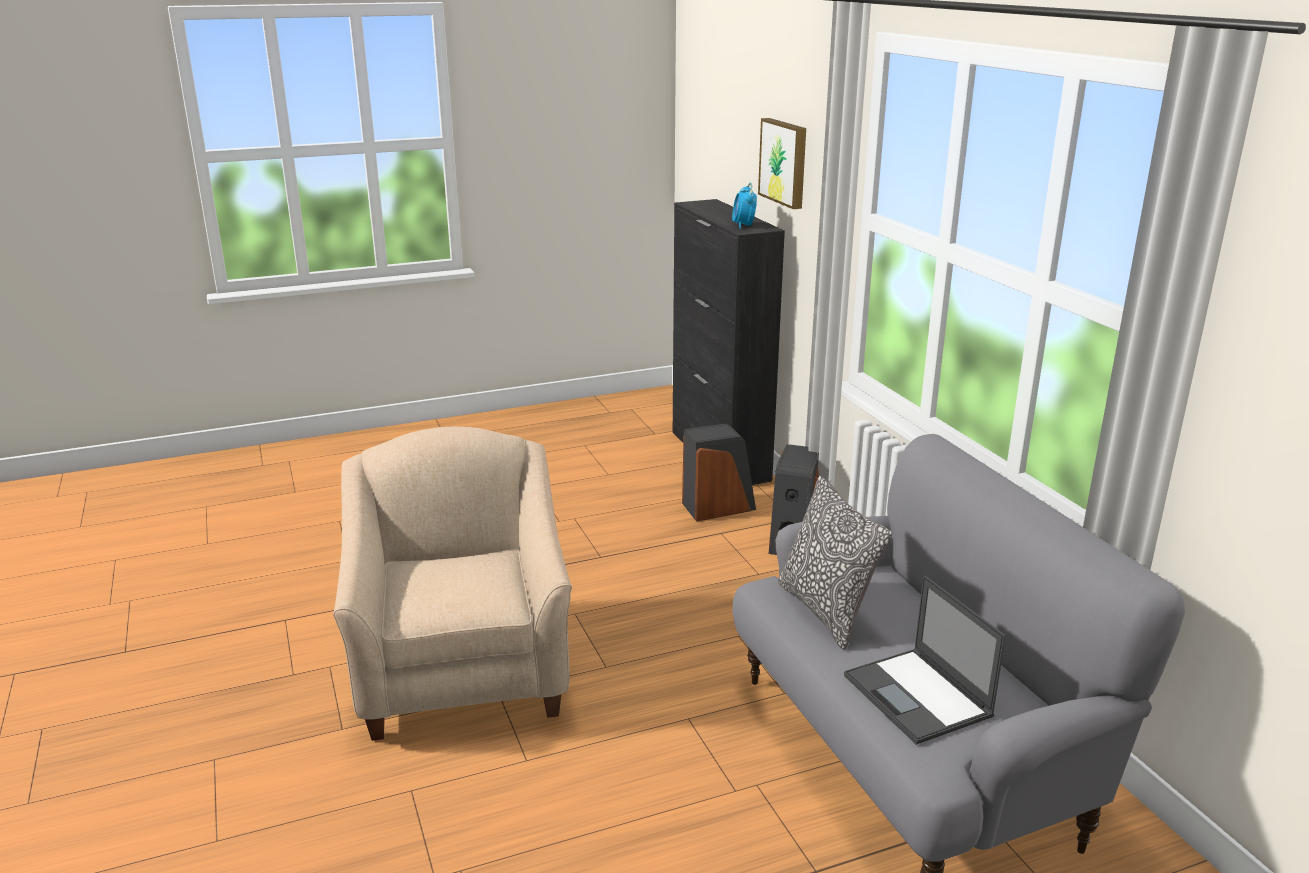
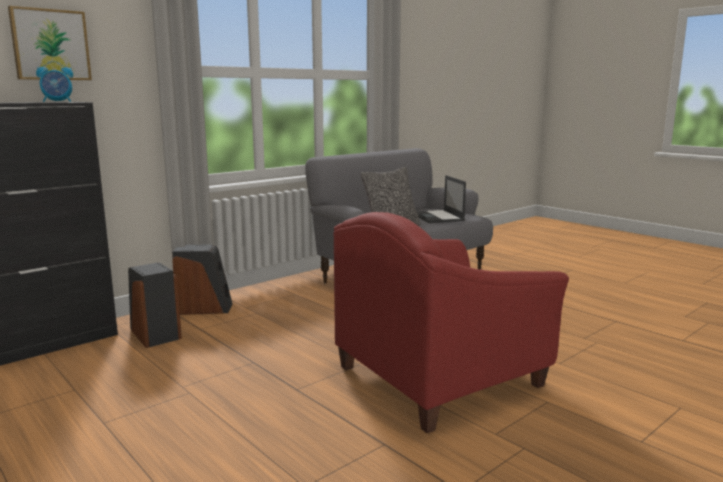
camera: 110 degrees left, 10 degrees down
(463, 668) = (441, 378): beige armchair -> red armchair
(918, 696) = (438, 217): laptop -> laptop turned 120 degrees clockwise

